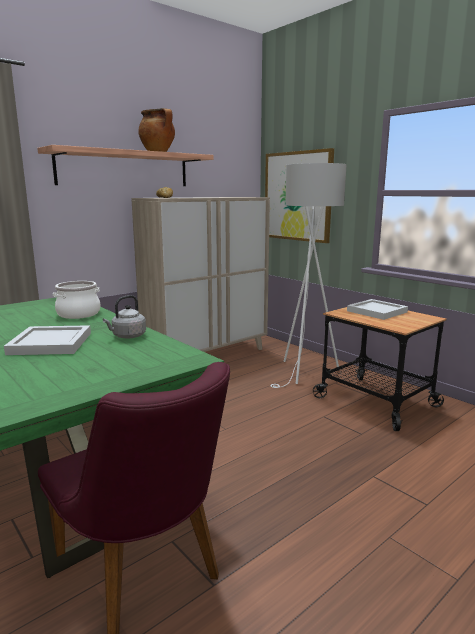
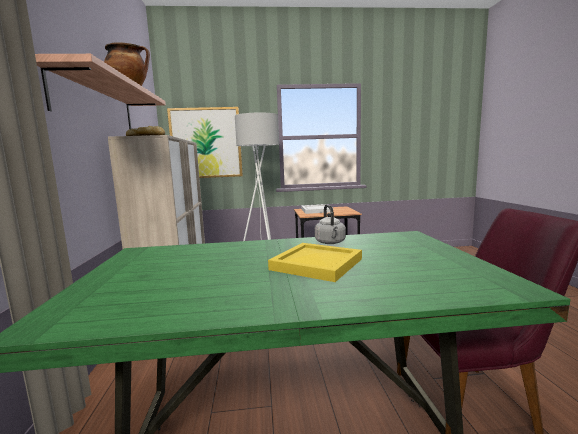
camera: 55 degrees left, 5 degrees down
(49, 344) = (317, 265): white tray -> yellow tray
(79, 314) = (222, 250): cooking pot -> none

